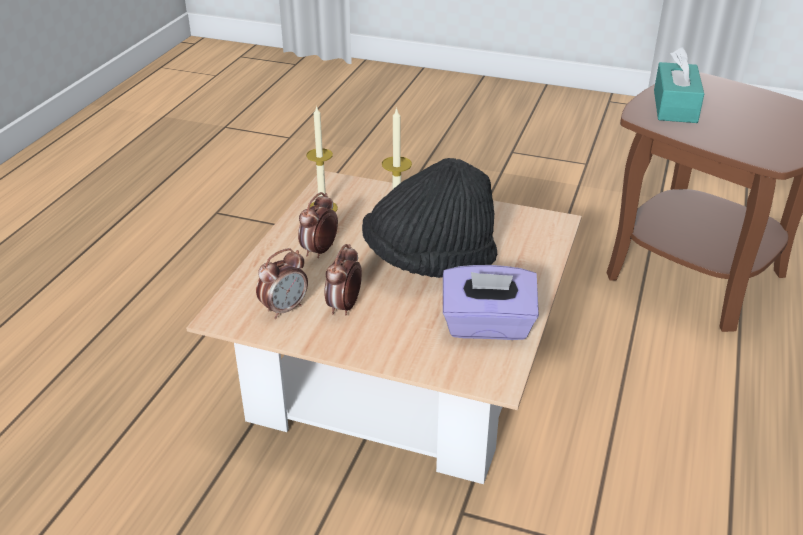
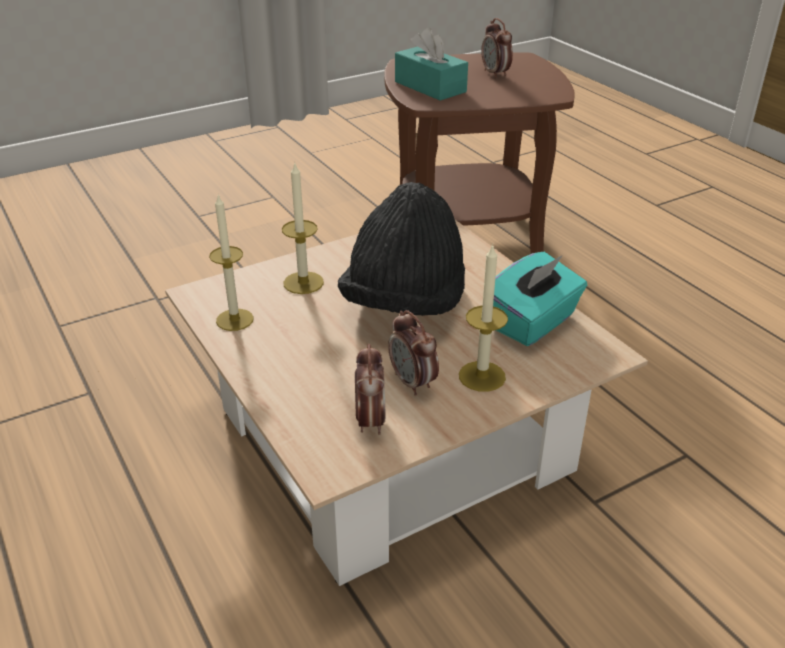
camera: 50 degrees left, 0 degrees up
(319, 251) = (303, 355): alarm clock -> alarm clock (495, 74)
(389, 332) = (482, 376): none -> candle
(487, 326) = (533, 322): purple tissue box -> turquoise tissue box

